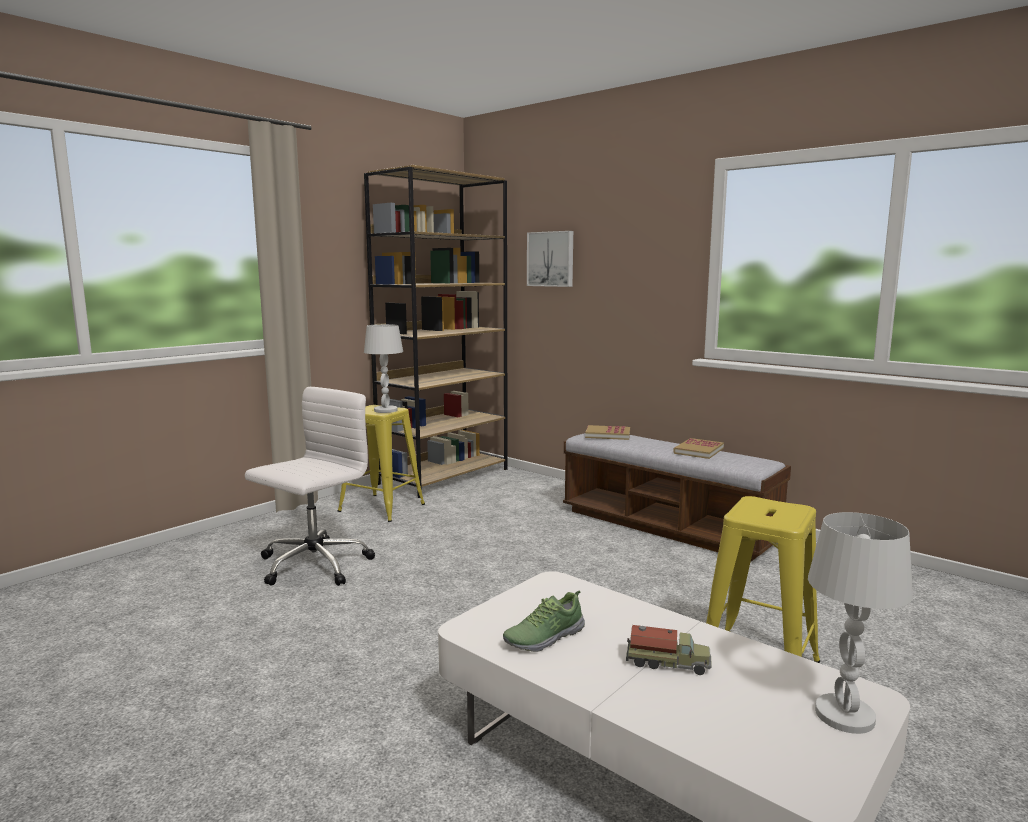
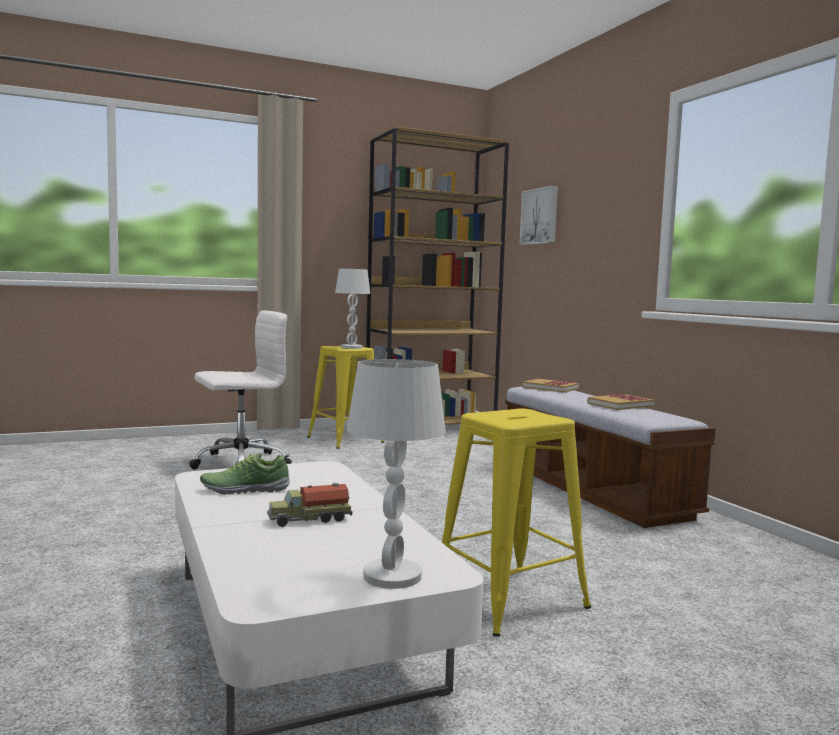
camera: 25 degrees right, 5 degrees down
(668, 663) = (309, 519): toy truck -> toy truck turned 120 degrees clockwise

